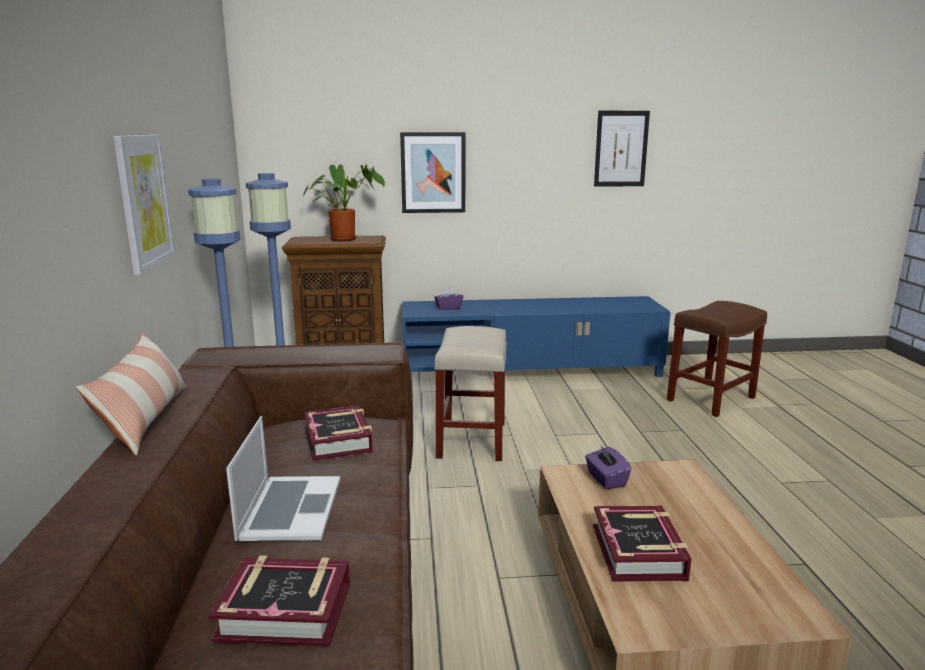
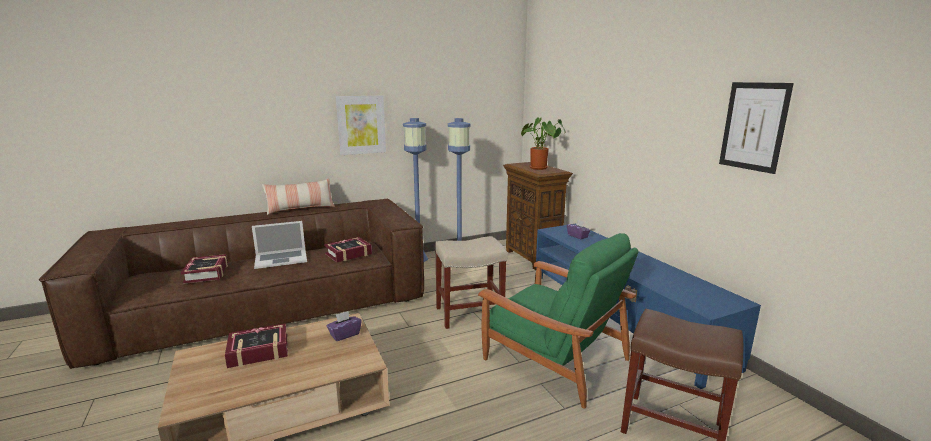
camera: 70 degrees right, 0 degrees up
(433, 172) = (602, 130): picture -> none
(598, 416) = (554, 359): none -> green armchair

